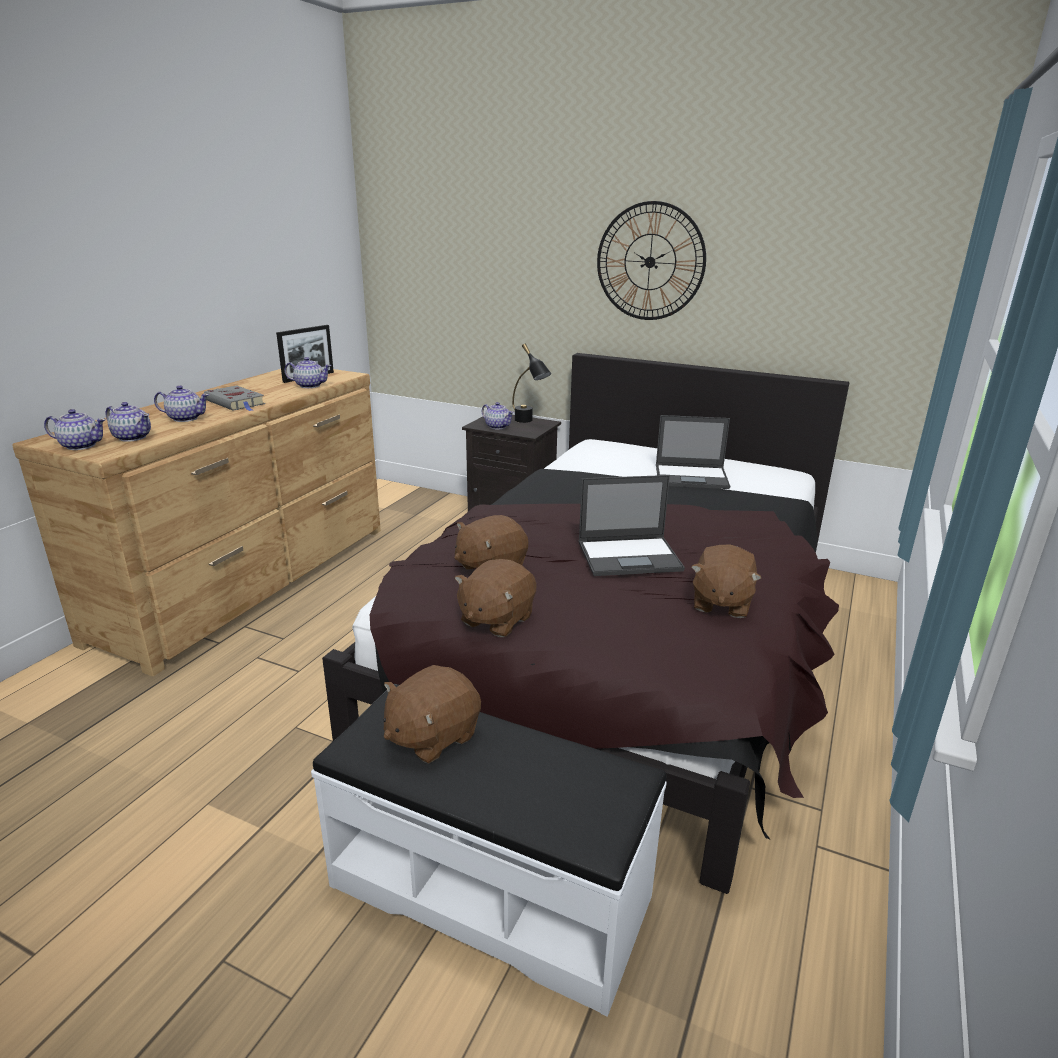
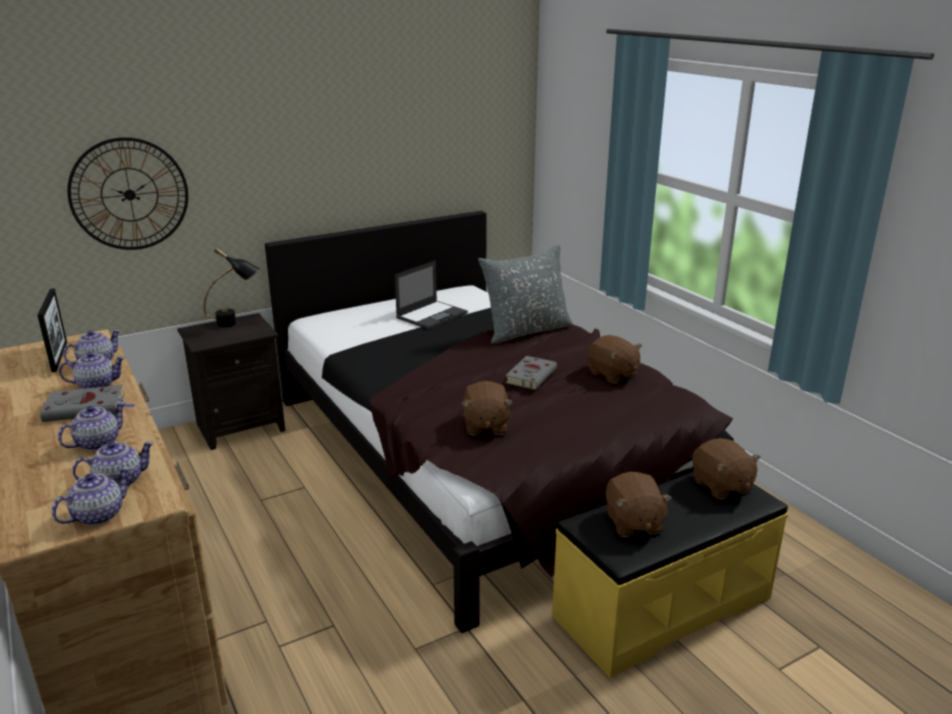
camera: 55 degrees left, 0 degrees up
(491, 889) = (661, 606): white bench -> yellow bench
(496, 619) = (558, 447): brown plush toy -> brown plush toy (721, 486)
(497, 426) = (222, 338): teapot -> teapot (96, 385)
(630, 556) = (531, 375): laptop -> grey book
(650, 262) = (318, 147): wall clock -> wall clock (129, 194)
(739, 524) = (526, 331): none -> grey pillow

